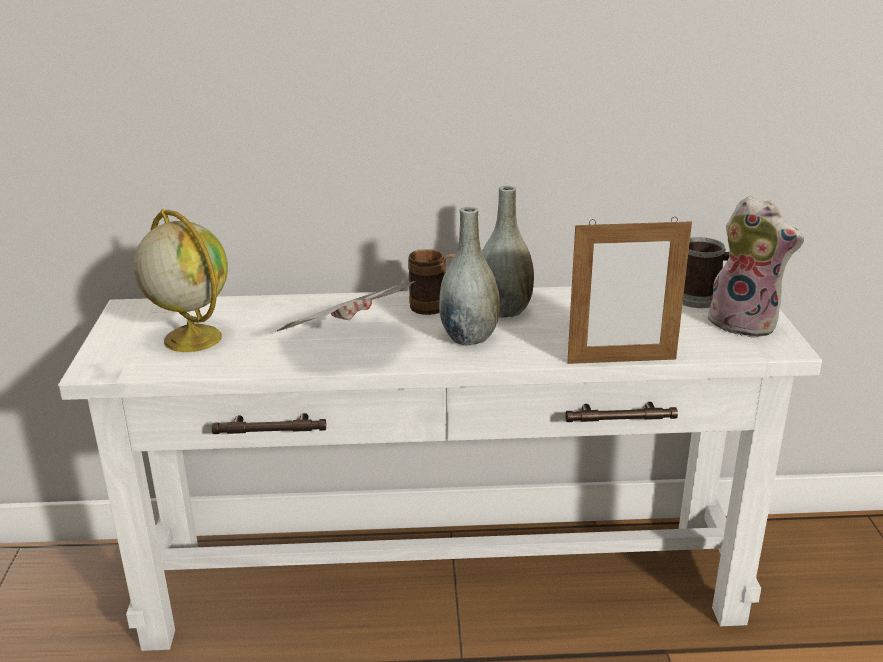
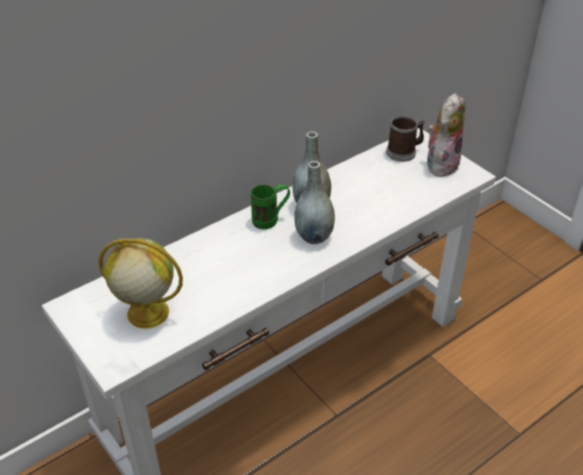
camera: 35 degrees left, 15 degrees up
(345, 342) = (247, 271): newspaper -> none
(436, 308) = (270, 220): brown mug -> green mug
(621, 361) = (408, 219): picture frame -> none
(745, 323) = (441, 163): plush toy -> plush toy turned 60 degrees counterclockwise

